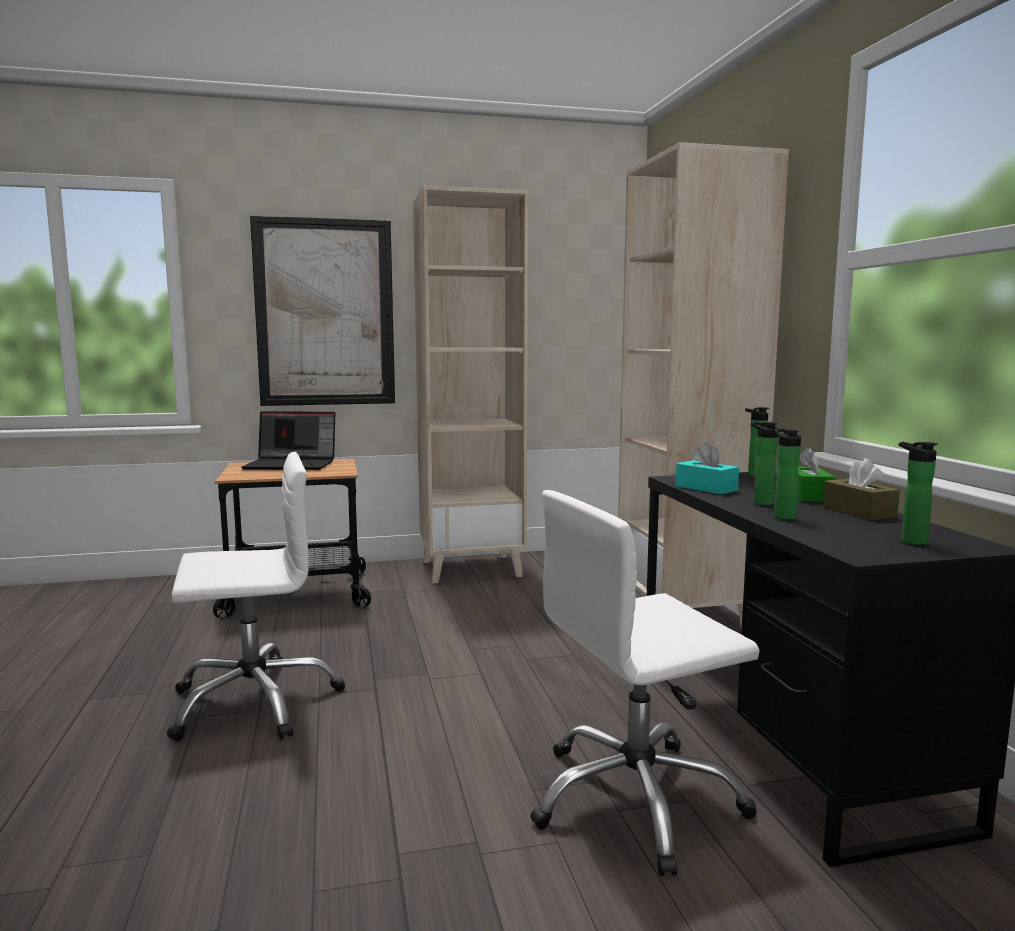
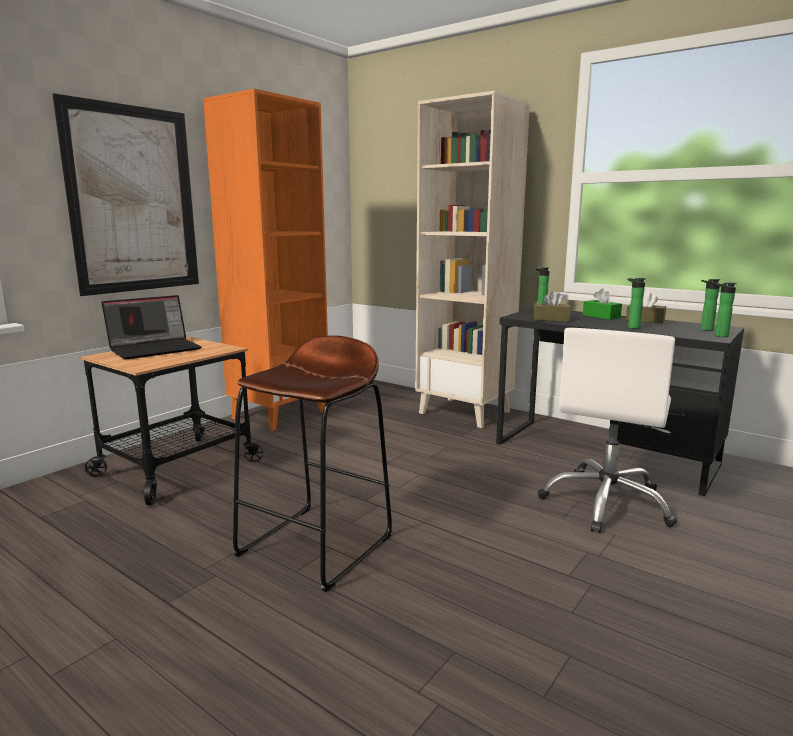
camera: 40 degrees left, 5 degrees up
(254, 702) = (316, 545): white office chair -> brown stool
(472, 568) = (279, 414): beige bookcase -> orange bookcase
(706, 488) = (551, 319): turquoise tissue box -> brown tissue box
(760, 503) = (599, 323): bottle -> bottle (719, 336)

